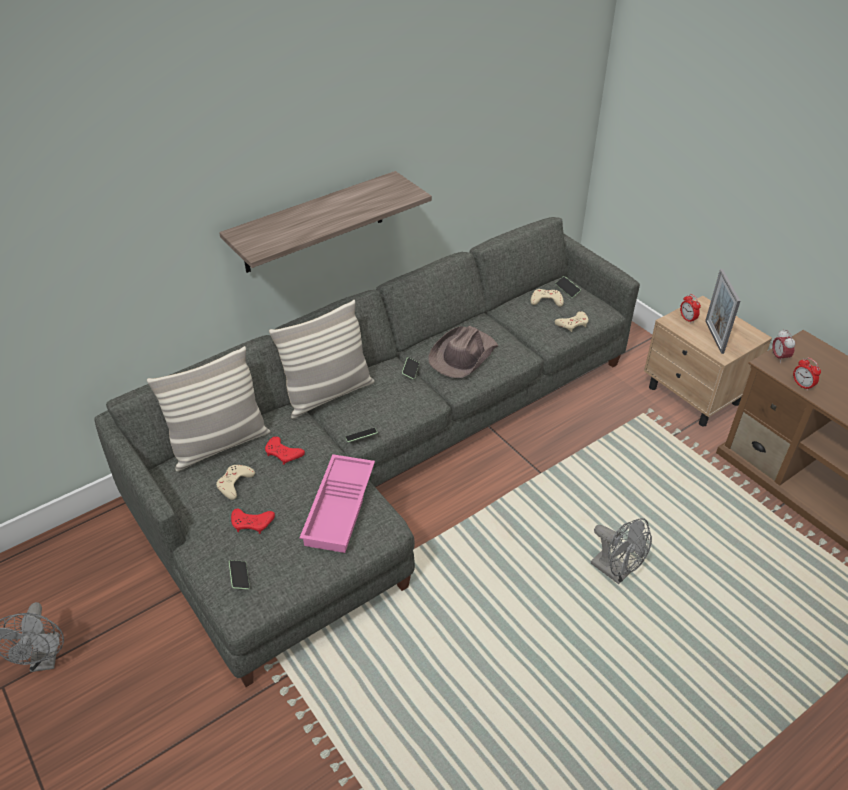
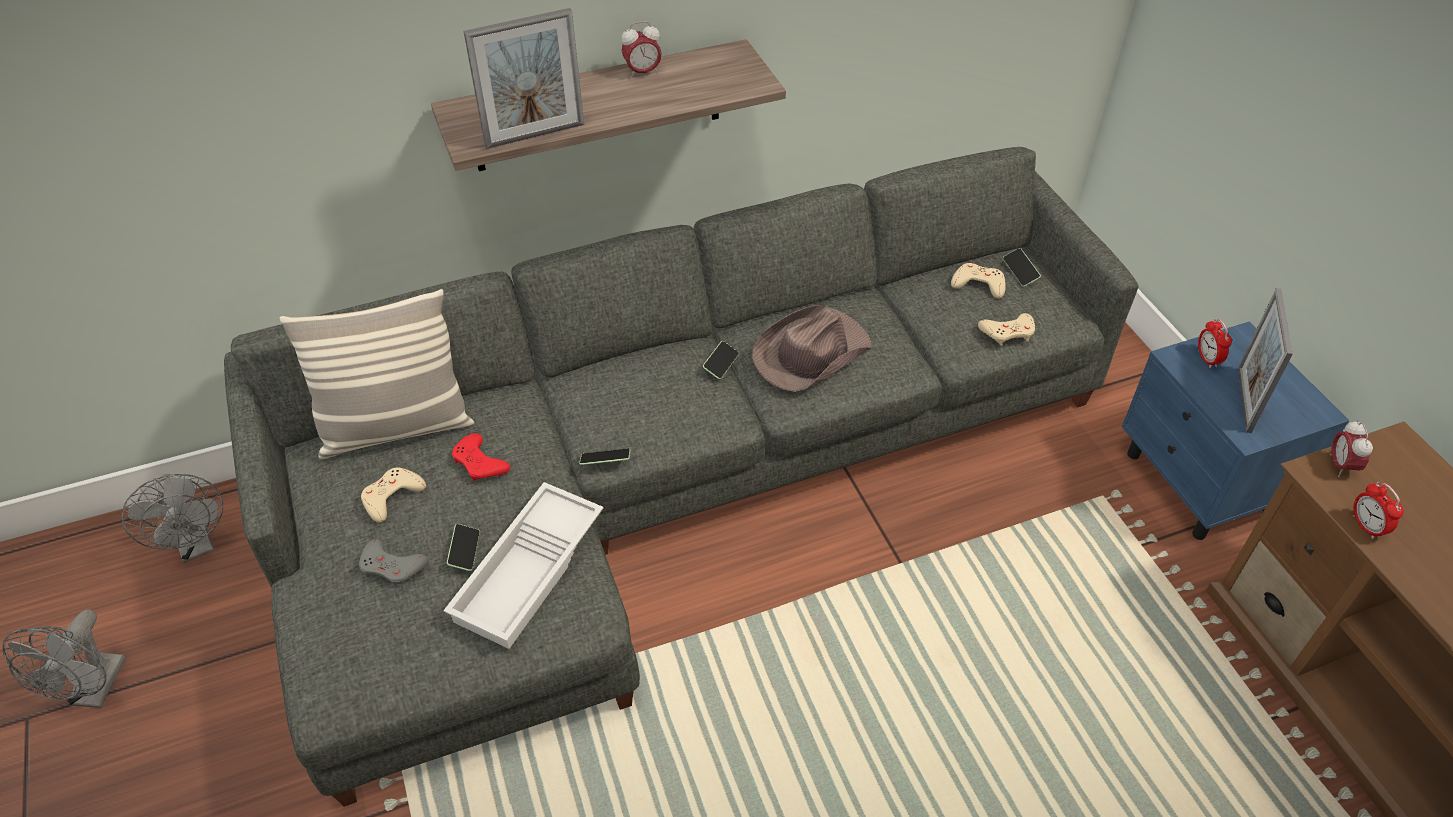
camera: 15 degrees right, 5 degrees up
(240, 577) = (341, 653): phone -> phone (465, 551)
(252, 523) = (392, 567): red game controller -> grey game controller
(294, 240) = (535, 135): none -> picture frame
(328, 394) = (583, 378): pillow -> none
(341, 508) = (530, 573): pink tray -> white tray
(342, 197) = (642, 72): none -> alarm clock
(616, 572) = (967, 760): grey fan -> grey fan (197, 546)
(694, 396) = (1200, 483): beige nightstand -> blue nightstand

